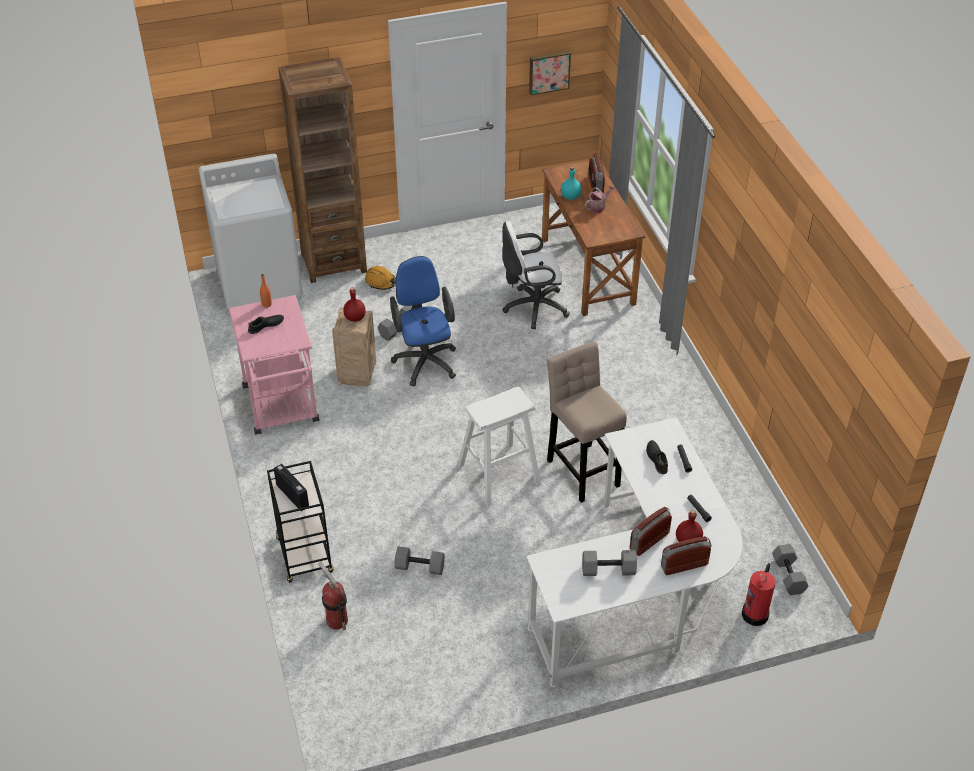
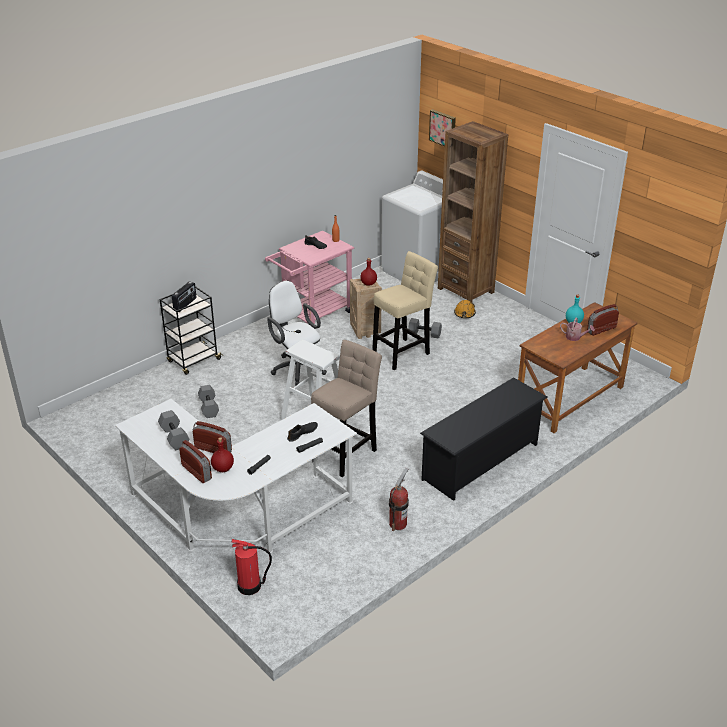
camera: 65 degrees right, 10 degrees down
(337, 620) = (147, 388): fire extinguisher -> fire extinguisher (398, 523)
(425, 360) = (403, 353): blue office chair -> beige stool
(532, 308) = (500, 384): white office chair -> white office chair (296, 368)
(549, 71) = (648, 234): picture -> picture (443, 128)
(651, 372) = (481, 461): none -> black shoe rack
(789, 576) = (303, 598): grey dumbbell -> none

